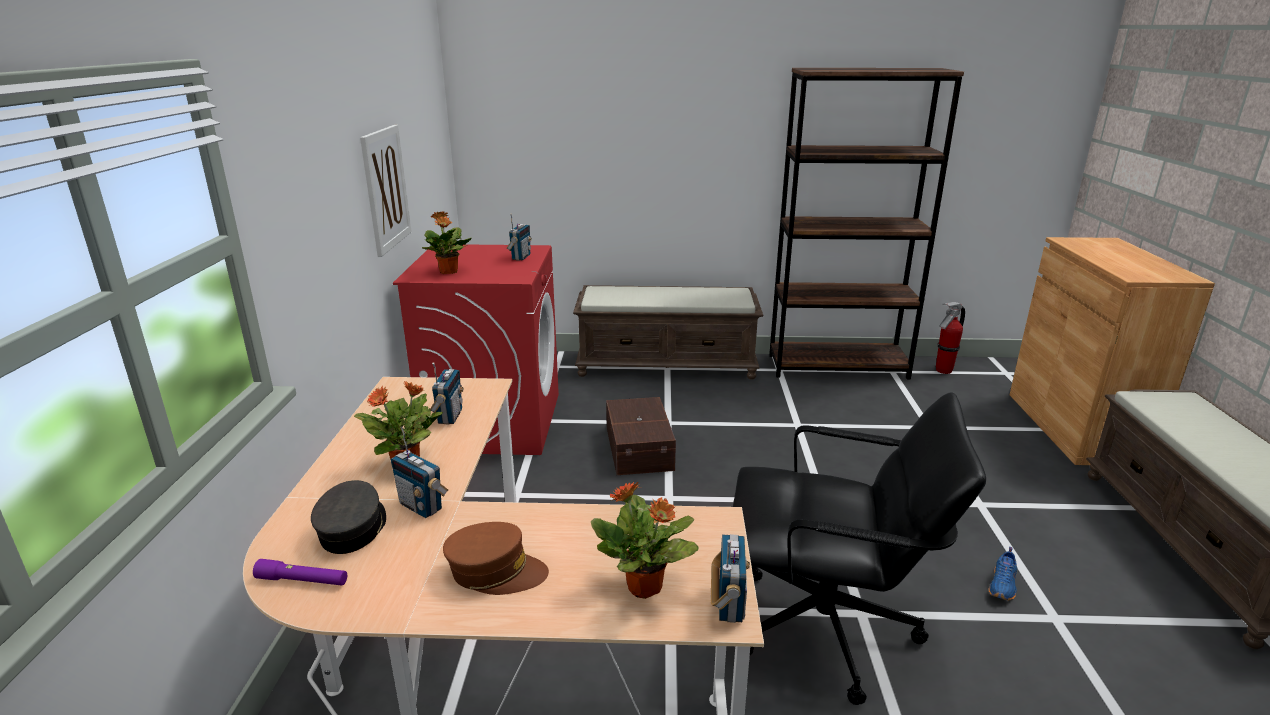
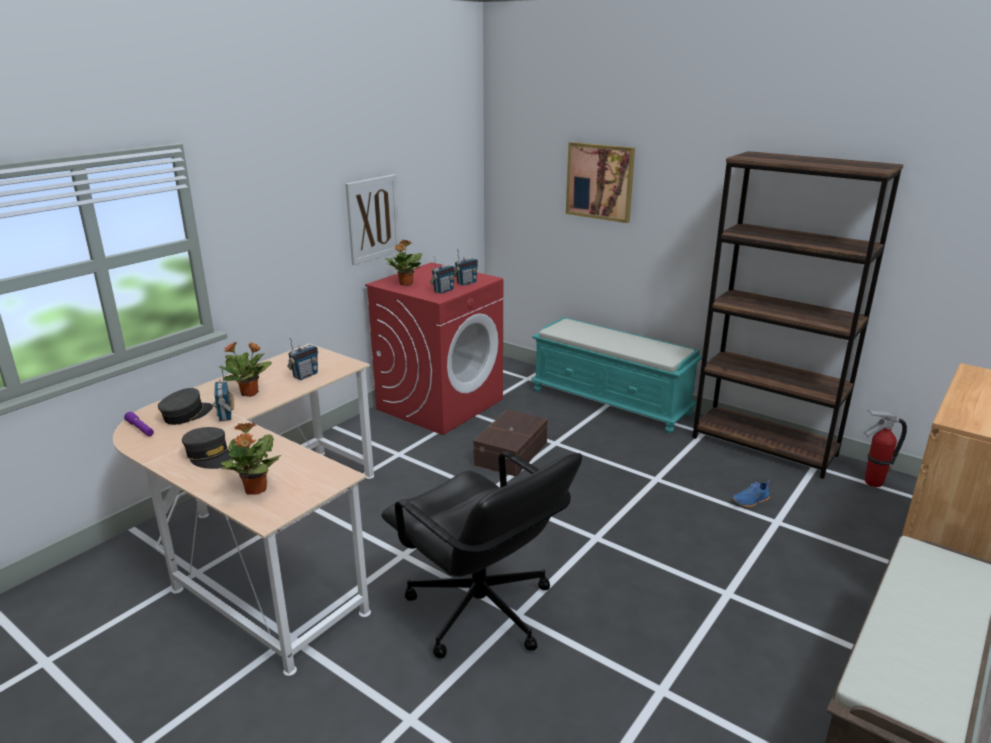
camera: 35 degrees right, 0 degrees up
(496, 572) = (210, 456): brown cap -> grey cap
(618, 119) = (600, 181): none -> picture
(667, 365) = (612, 401): brown bench -> turquoise bench
(728, 605) = (276, 514): radio -> radio (443, 291)
(1003, 586) = (653, 651): blue shoe -> blue shoe (751, 501)

